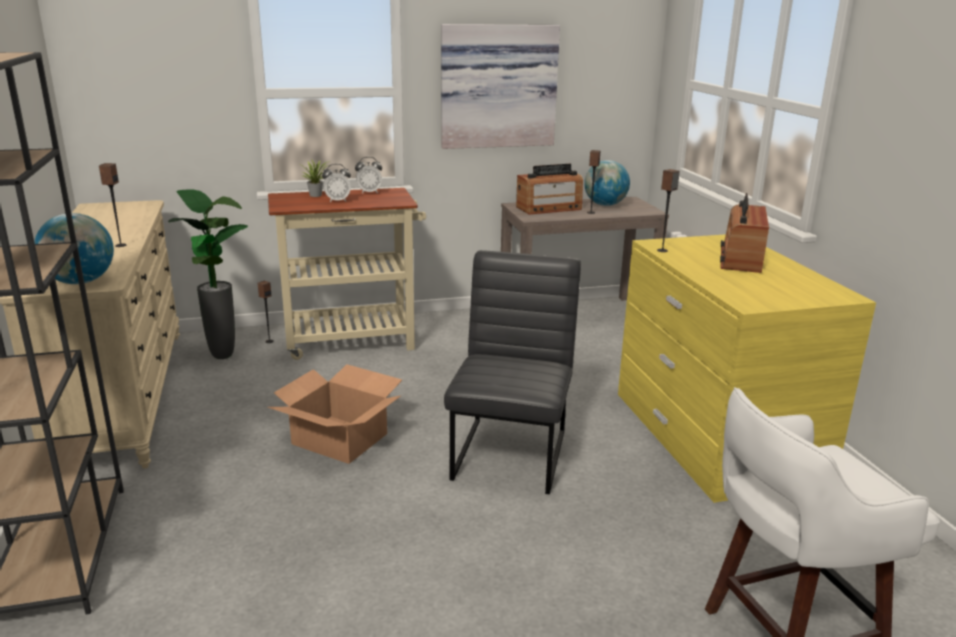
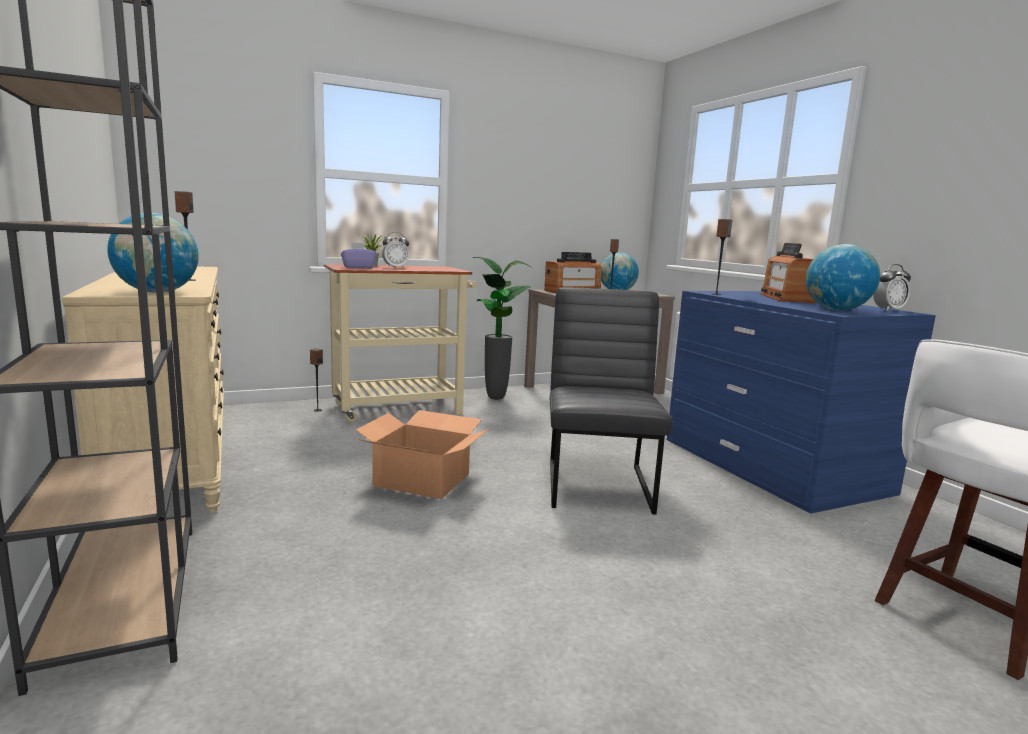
camera: 10 degrees left, 10 degrees down
(222, 356) = (273, 421): potted plant -> potted plant (495, 398)
(297, 203) = (358, 267): none -> purple tissue box
(369, 192) = (420, 266): alarm clock -> alarm clock (888, 310)
(498, 86) = (527, 185): picture -> none
(715, 435) = (772, 465): yellow dresser -> blue dresser
(760, 294) = (836, 310): none -> globe

